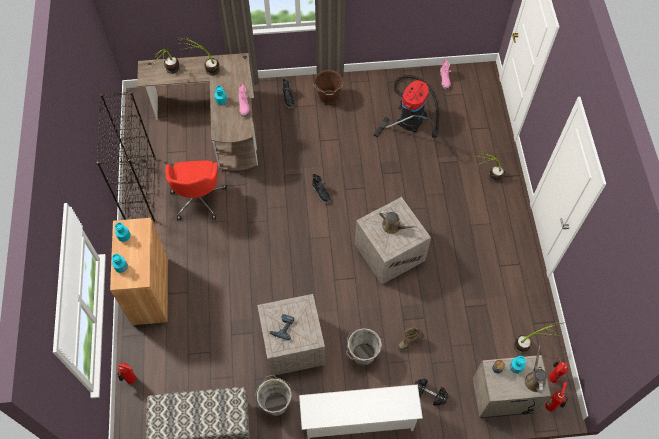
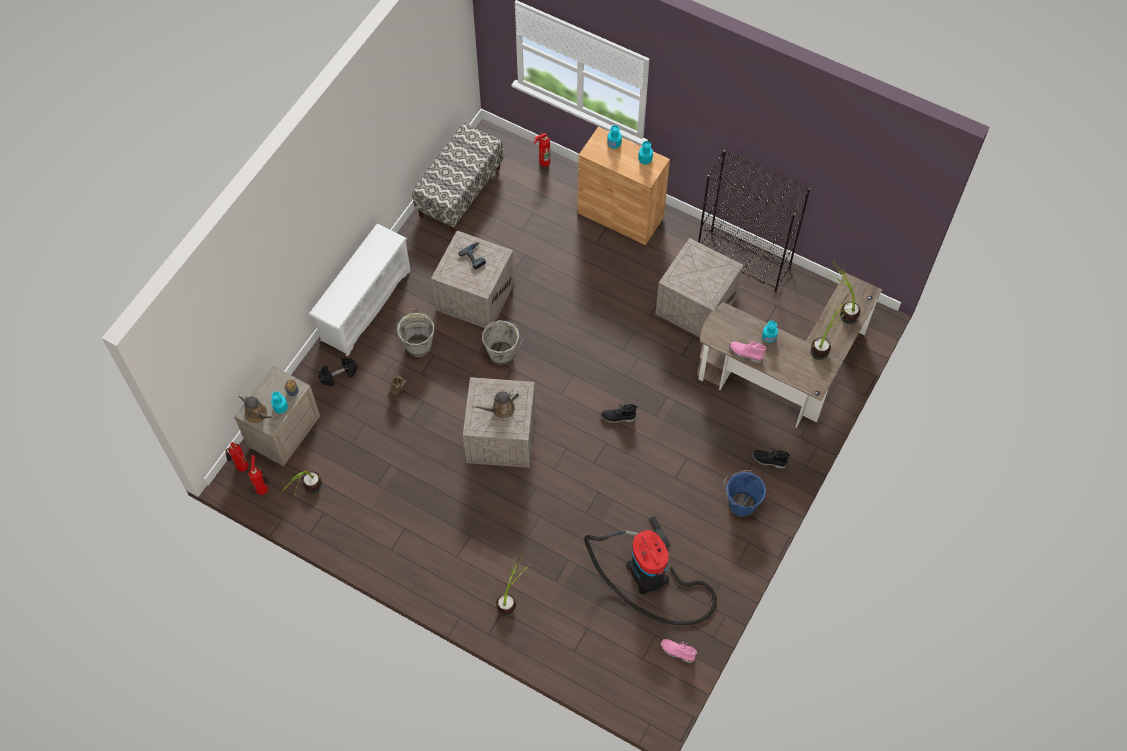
camera: 125 degrees right, 0 degrees up
(198, 198) = (696, 304): red office chair -> crate
(275, 403) = (433, 253): grey bucket -> grey bucket (502, 354)
(328, 98) = (741, 504): brown bucket -> blue bucket

